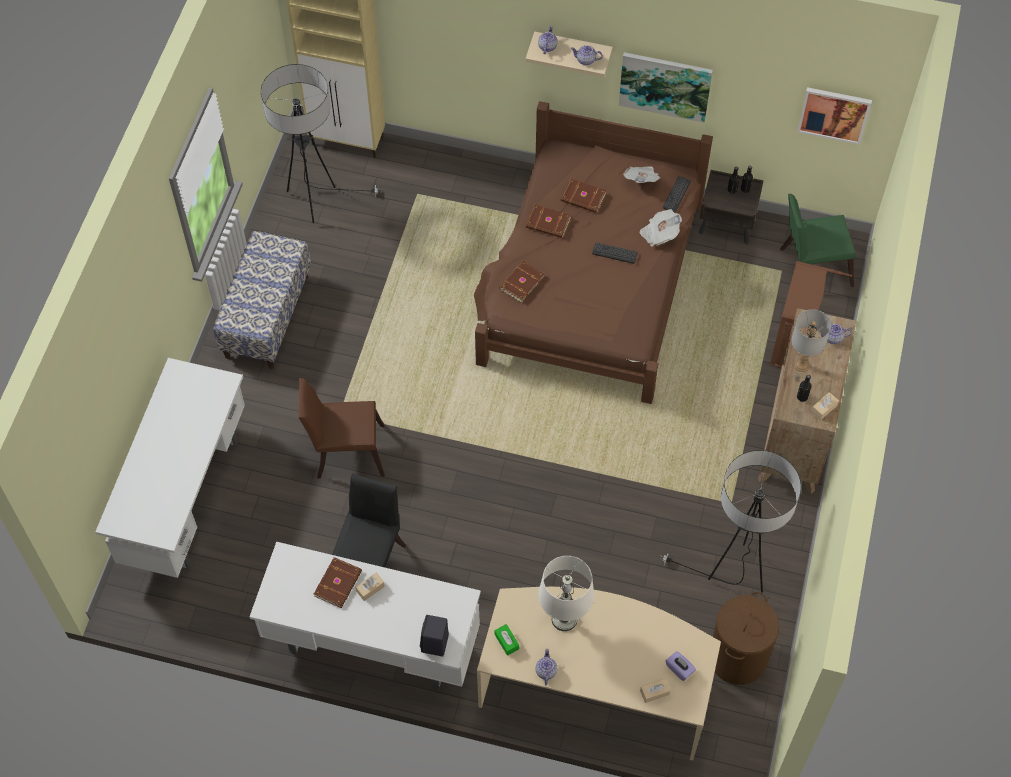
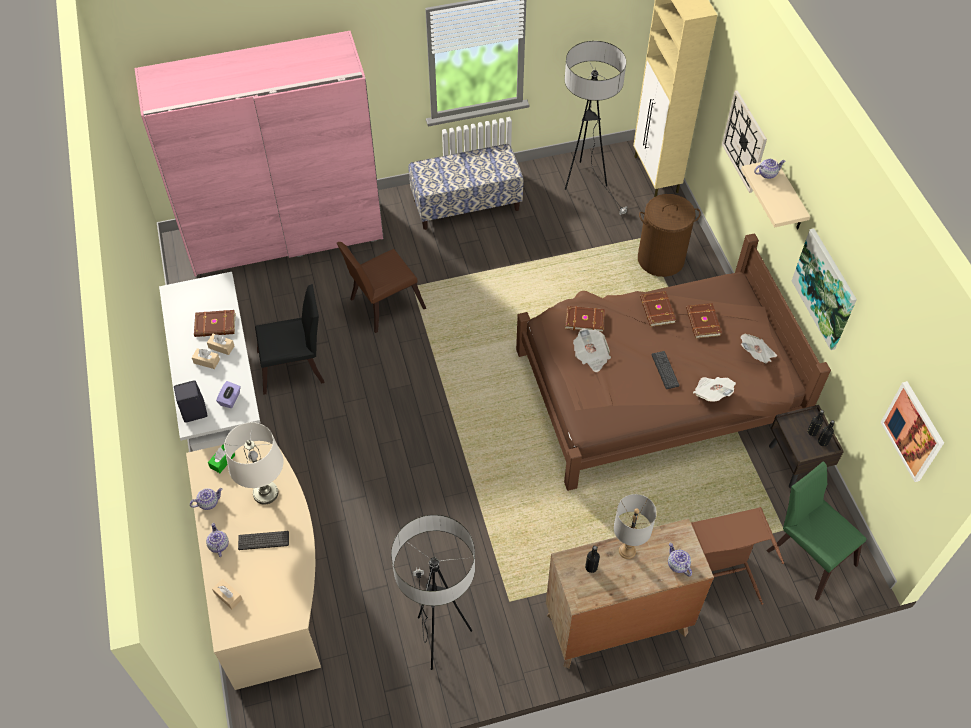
camera: 60 degrees right, 5 degrees down
(186, 497) = (286, 235): white desk -> pink wardrobe
(345, 450) = (383, 305): brown chair -> brown chair turned 90 degrees counterclockwise
(475, 41) = (744, 141): none -> wall clock
(563, 299) = (591, 356): none -> newspaper
(585, 60) = (777, 205): teapot -> teapot (218, 545)
(676, 194) = (764, 387): keyboard -> keyboard (263, 540)
(679, 669) = (261, 606): purple tissue box -> purple tissue box (230, 399)
(737, 657) = (356, 680): brown laundry basket -> brown laundry basket (661, 259)
(824, 408) = (591, 592): beige tissue box -> beige tissue box (206, 361)

